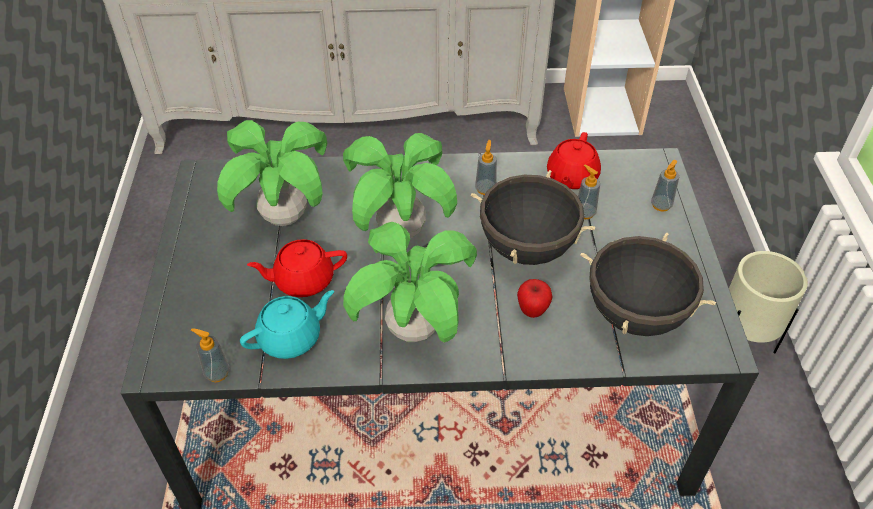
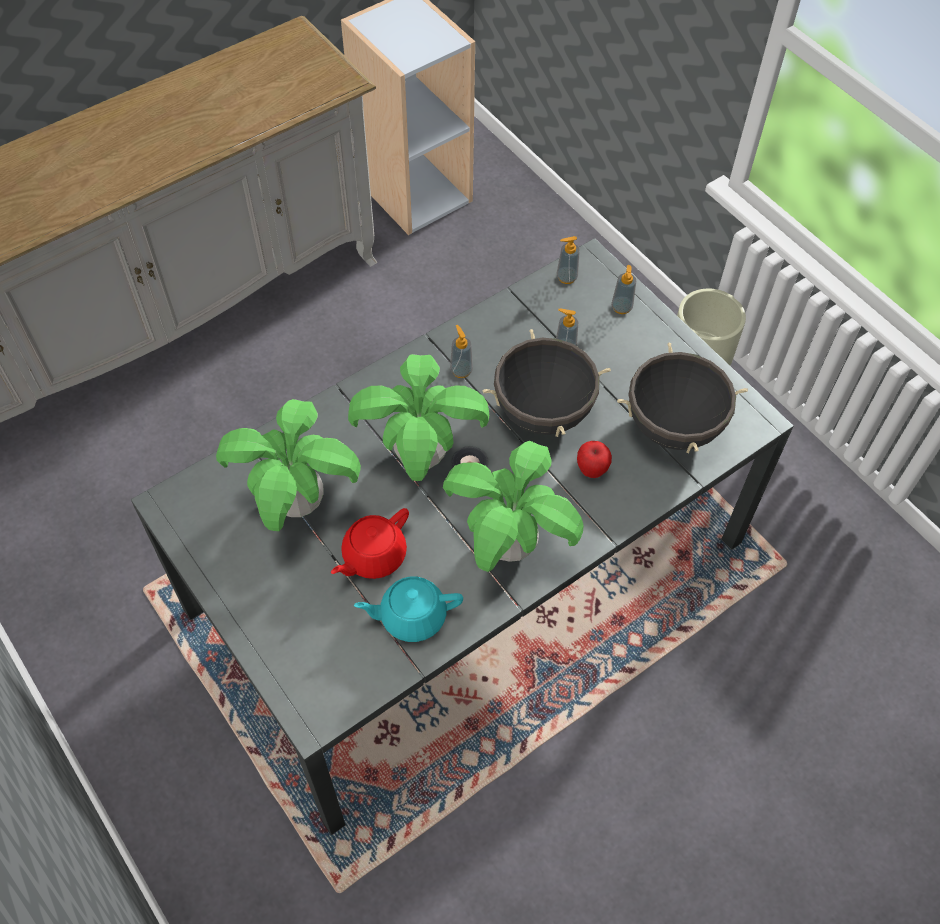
camera: 35 degrees left, 10 degrees up
(217, 373) = (375, 687): soap dispenser -> soap dispenser (566, 277)
(291, 338) = (411, 616): turquoise teapot -> turquoise teapot turned 120 degrees counterclockwise
(571, 177) = (527, 317): red teapot -> none

